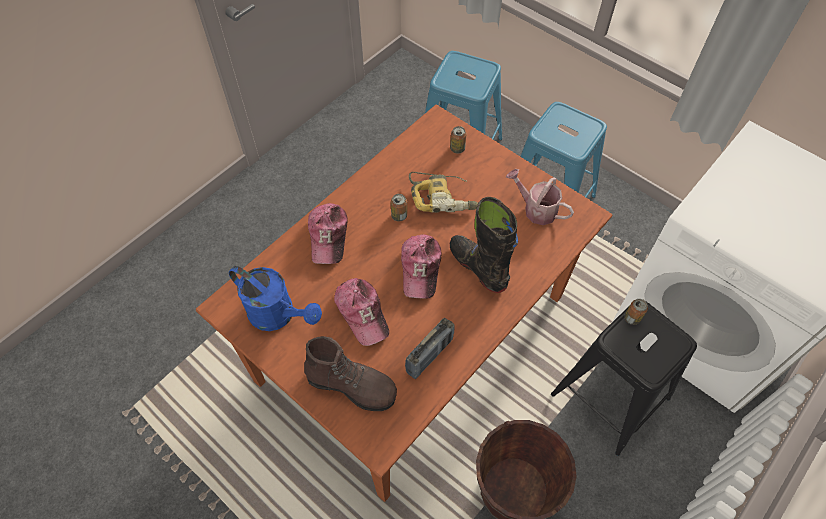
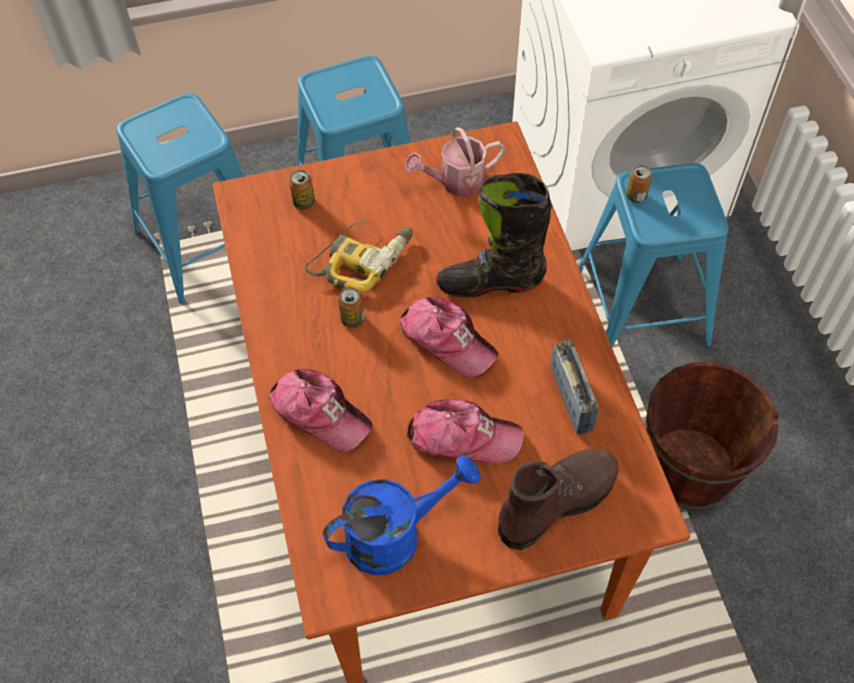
camera: 55 degrees left, 0 degrees up
(610, 395) = (640, 307): black stool -> blue stool

